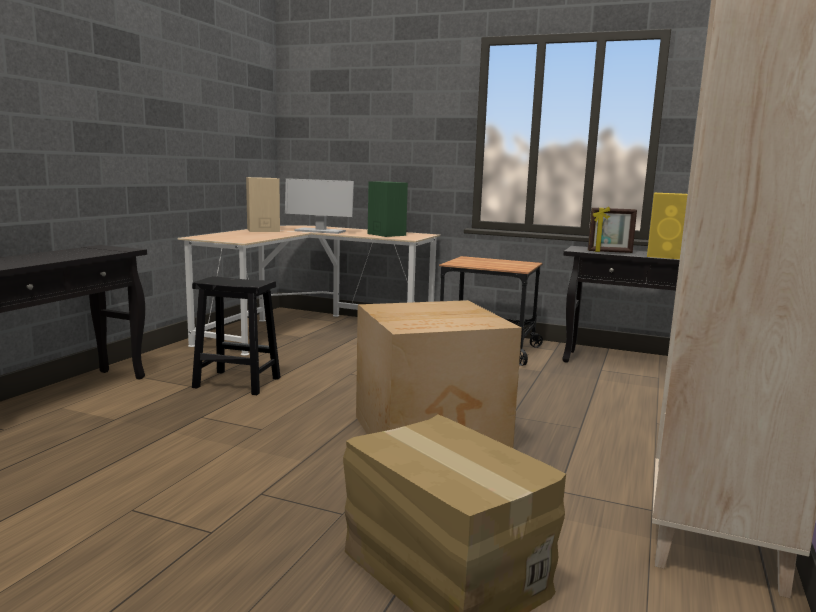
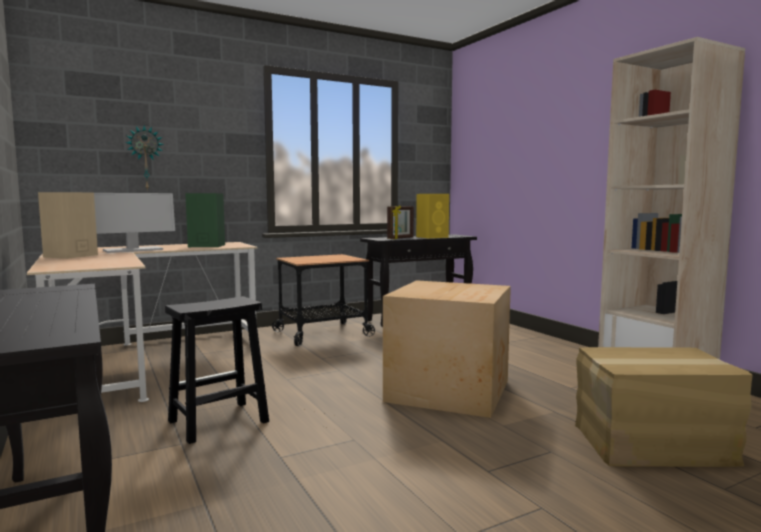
camera: 50 degrees left, 5 degrees down
(363, 146) = (145, 158): none -> wall clock

